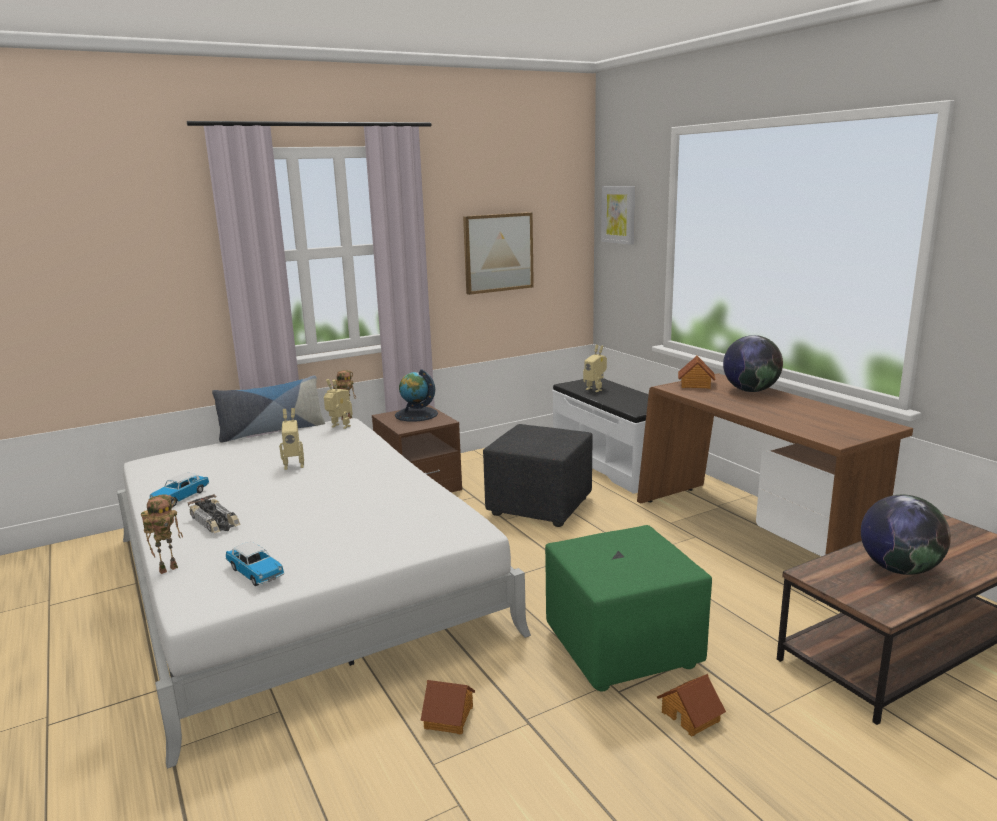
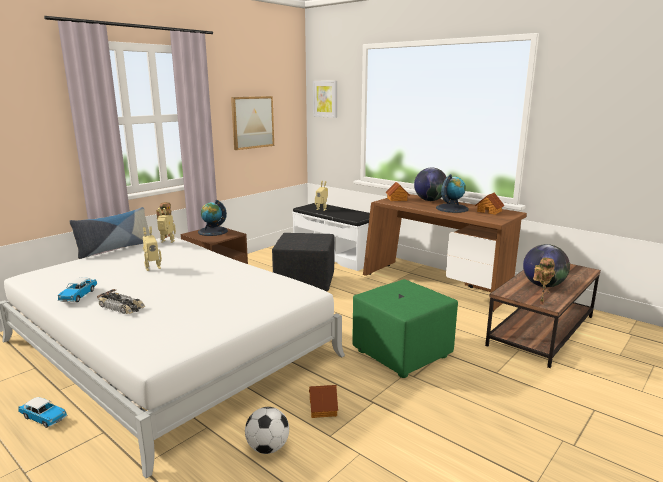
camera: 20 degrees left, 0 degrees up
(169, 568) = (110, 340): toy robot -> toy robot (540, 302)
(255, 573) = (181, 333): toy car -> toy car (44, 418)
(337, 762) = (267, 448): none -> football
(691, 716) = (459, 381): toy house -> toy house (489, 211)
(775, 409) = (452, 208): none -> globe

